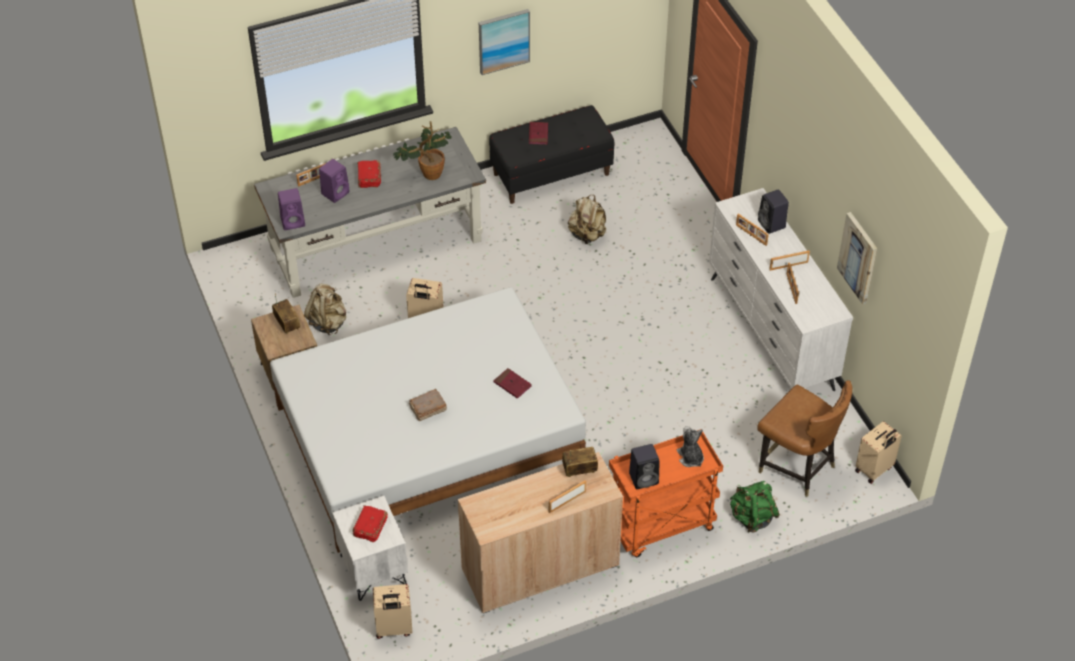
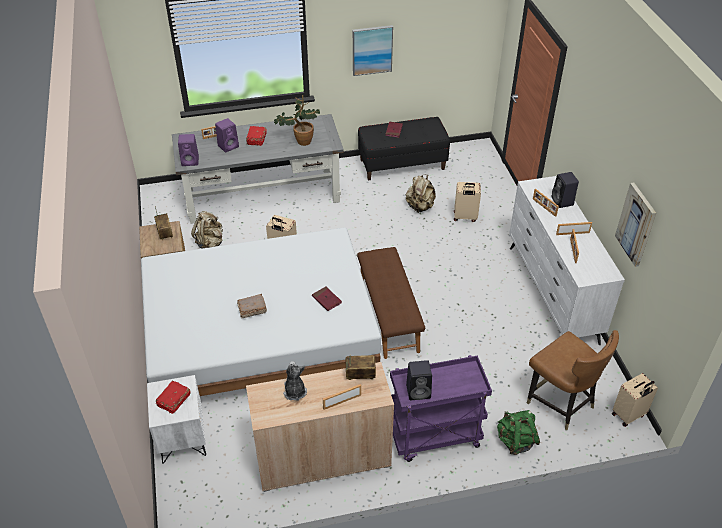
camera: 10 degrees right, 5 degrees down
(393, 628) = (183, 493): beige suitcase -> beige suitcase (465, 217)
(577, 388) = (388, 315): none -> brown bench
(660, 526) = (434, 437): orange cart -> purple cart
(690, 457) = (464, 379): plush toy -> plush toy (294, 391)

